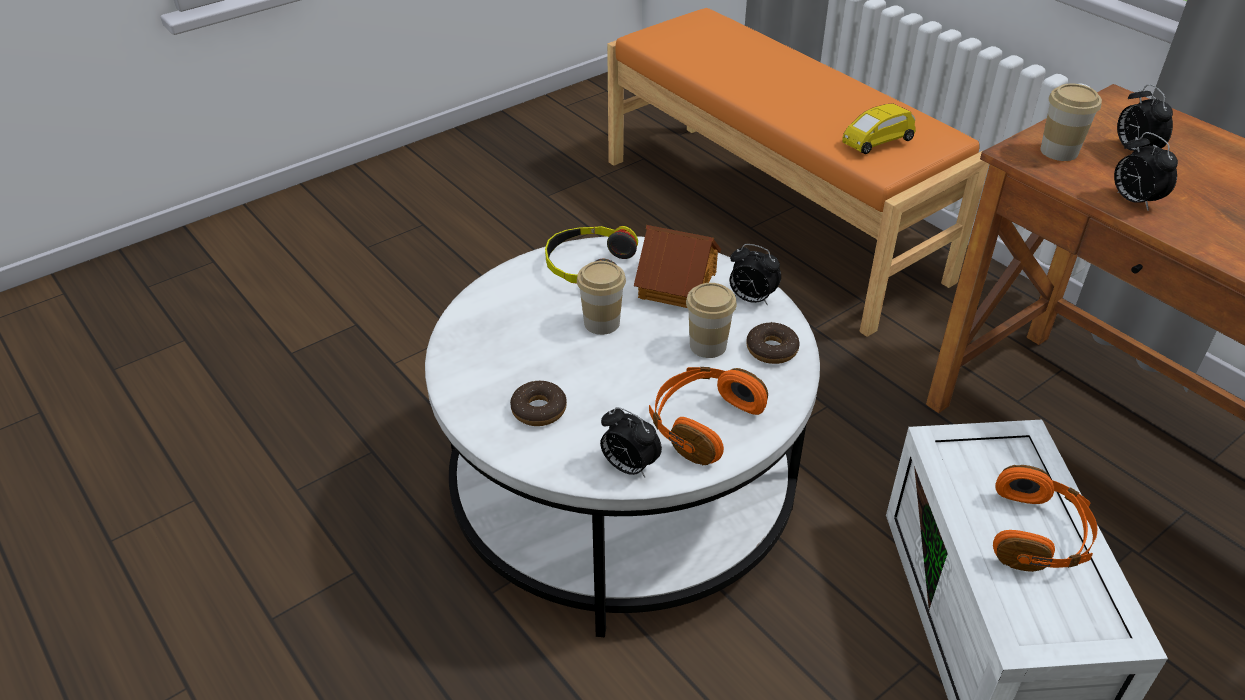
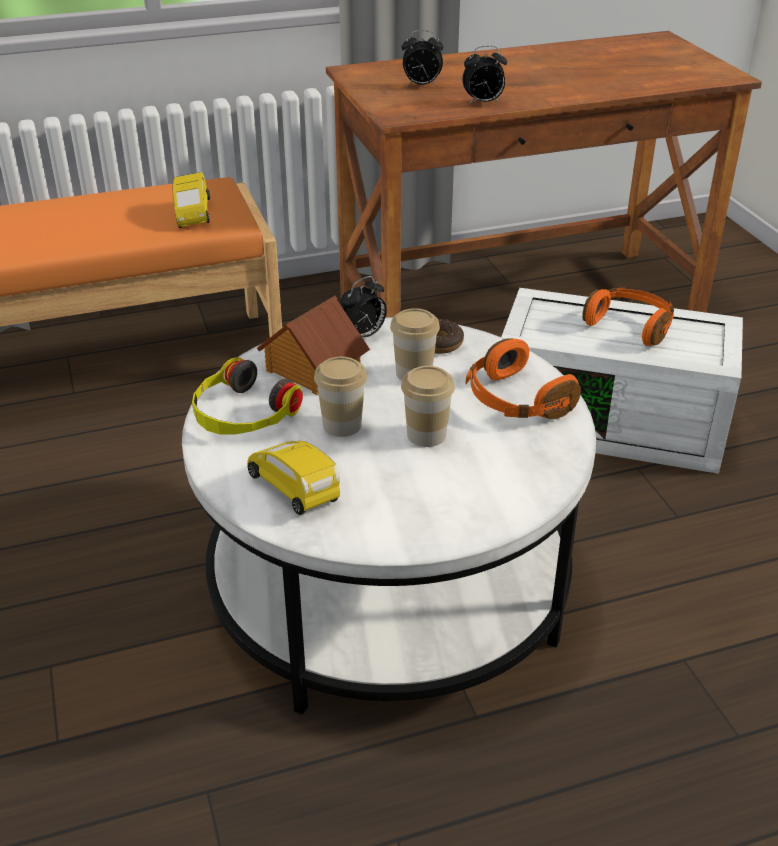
camera: 70 degrees left, 5 degrees down
(502, 321) = (295, 490): none -> yellow toy car
(539, 410) = (452, 491): donut -> none
(628, 467) = (553, 453): alarm clock -> none
(1059, 151) = (403, 105): cup -> cup (426, 435)

